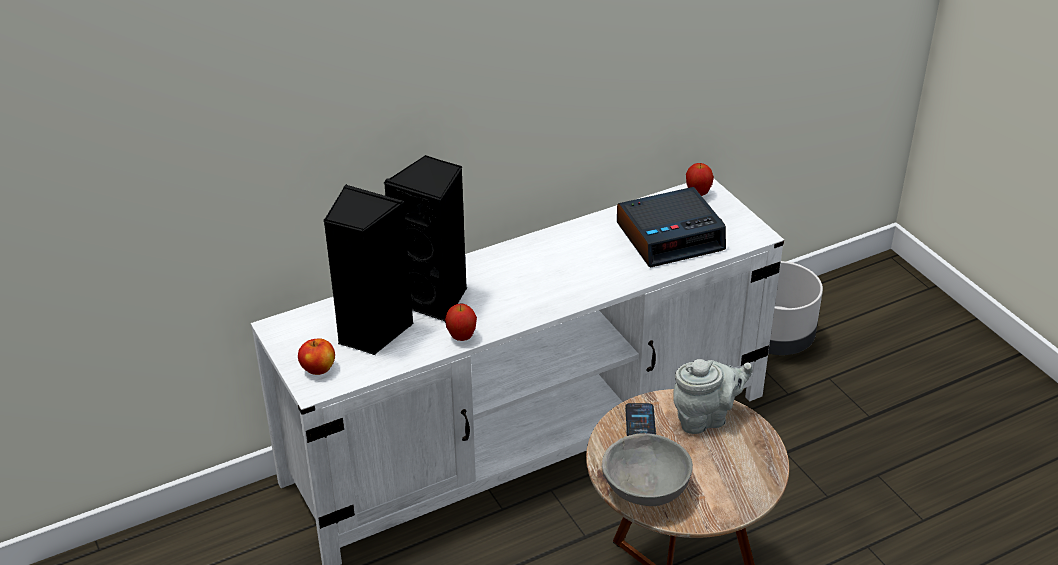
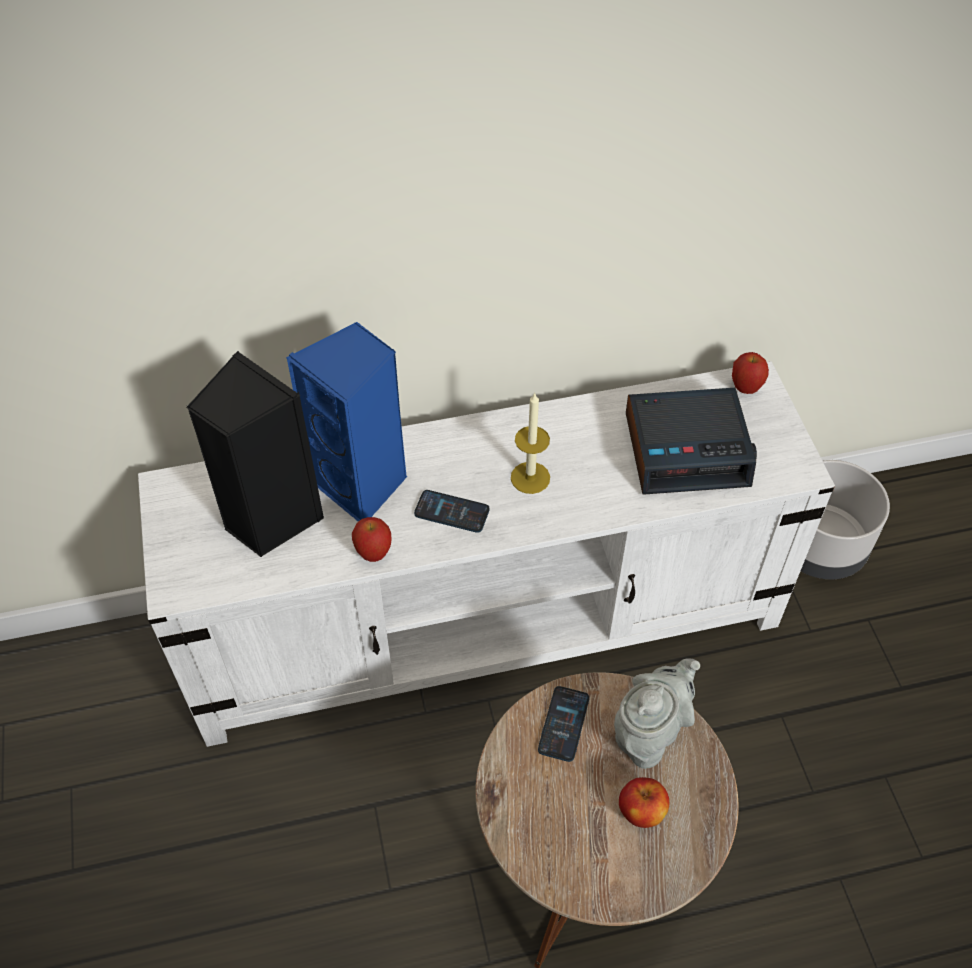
camera: 15 degrees right, 15 degrees up
(318, 369) = (189, 563): apple -> apple (641, 811)
(435, 298) = (363, 485): black speaker -> blue speaker
(510, 303) = (452, 512): none -> phone
(561, 272) = (530, 477): none -> candle
(645, 493) = (533, 835): grey bowl -> none
(705, 418) = (650, 733): grey teapot -> grey teapot turned 45 degrees counterclockwise

